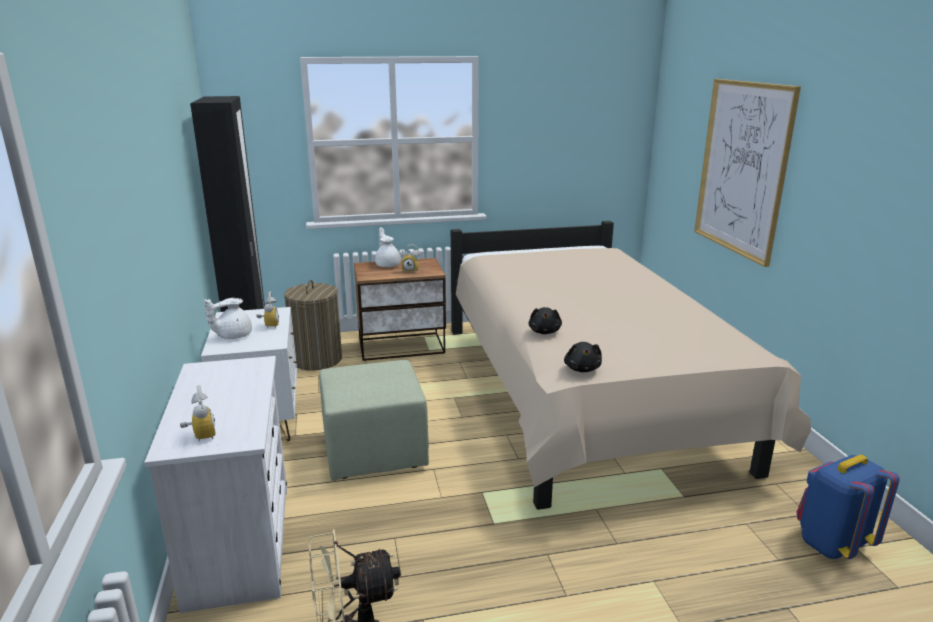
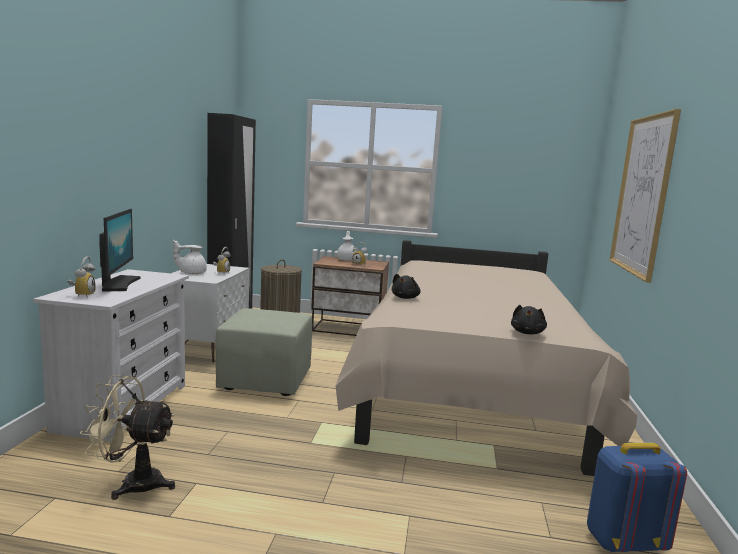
camera: 20 degrees right, 10 degrees down
(215, 399) = (119, 284): none -> monitor
(582, 368) = (405, 318): black plush toy -> black plush toy (527, 333)

